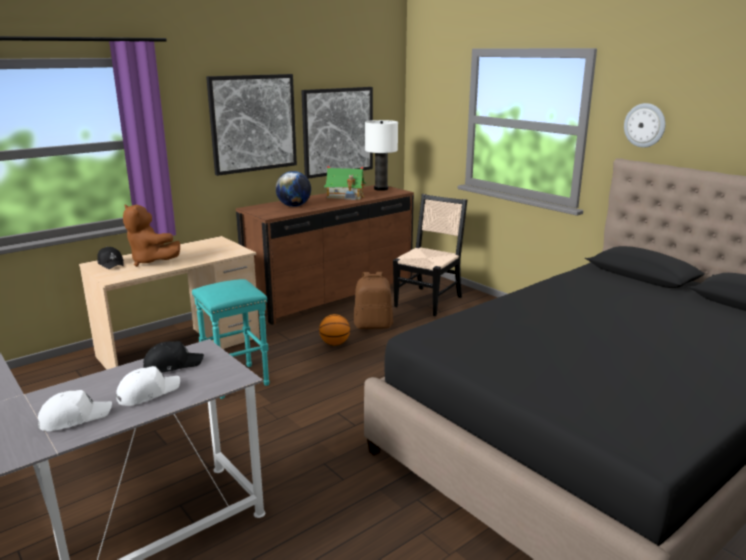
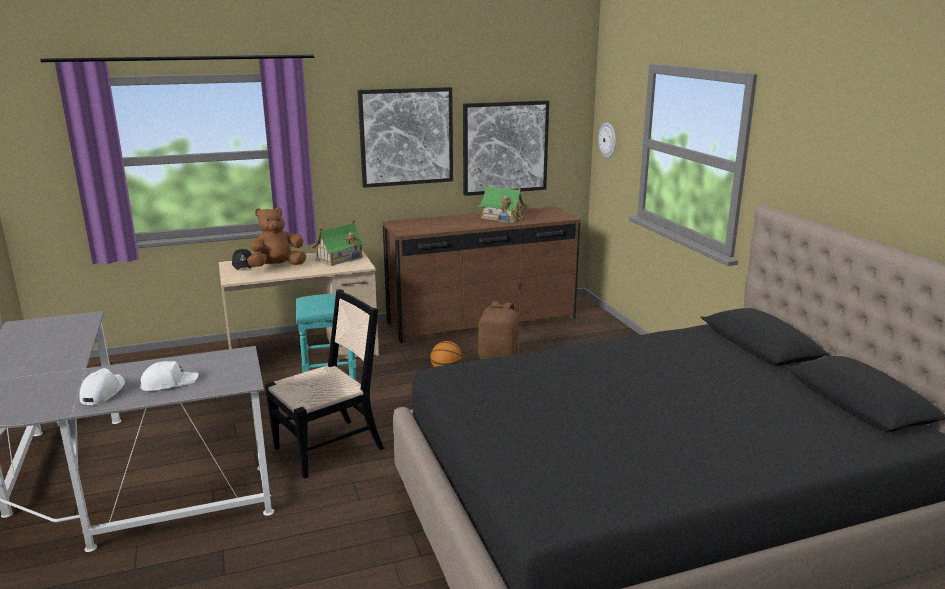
camera: 20 degrees right, 0 degrees up
(74, 418) = (102, 393): white cap -> white cap turned 75 degrees counterclockwise
(151, 261) = (277, 267): brown plush toy -> brown plush toy turned 90 degrees clockwise
(172, 365) = (207, 363): black cap -> none
(210, 247) = (339, 258): none -> toy house
(294, 206) = (439, 224): globe -> none
(381, 189) = (549, 212): white table lamp -> none
(428, 302) = (576, 342): chair -> chair (329, 448)
(645, 125) = (795, 168): wall clock -> wall clock (608, 140)

